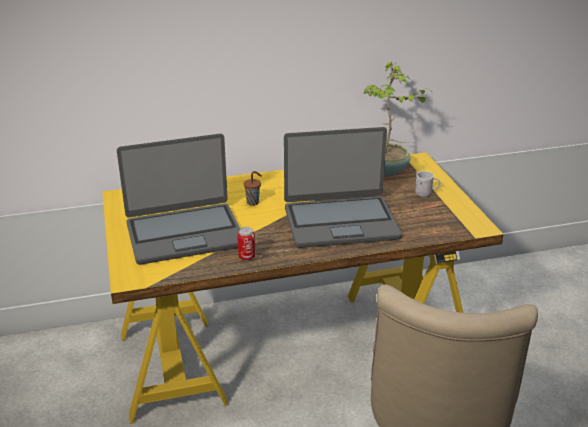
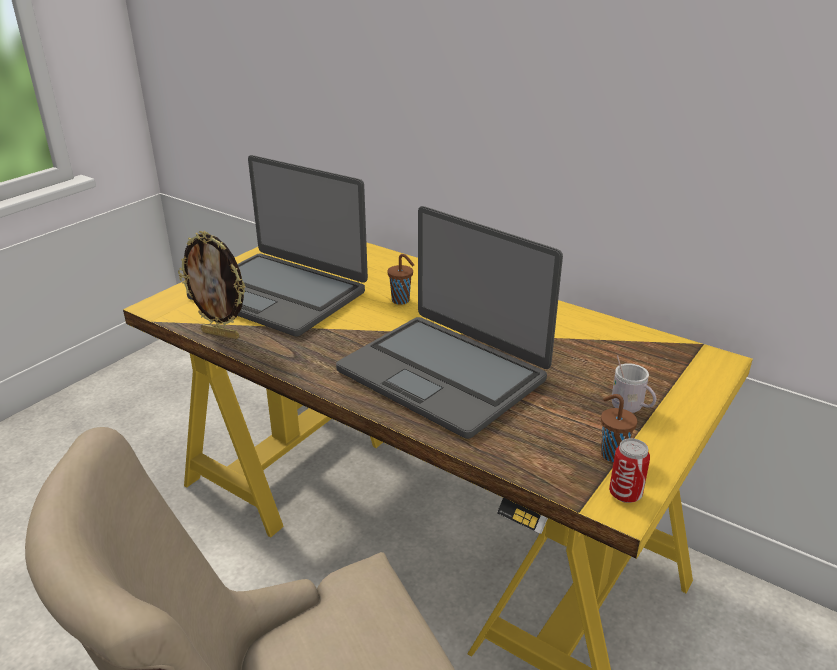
camera: 50 degrees right, 0 degrees up
(203, 268) = (221, 334): none -> picture frame
(247, 257) = (276, 348): can -> can (625, 494)
(387, 170) = (638, 351): potted plant -> none
(449, 213) = (611, 454): none -> brown cup

